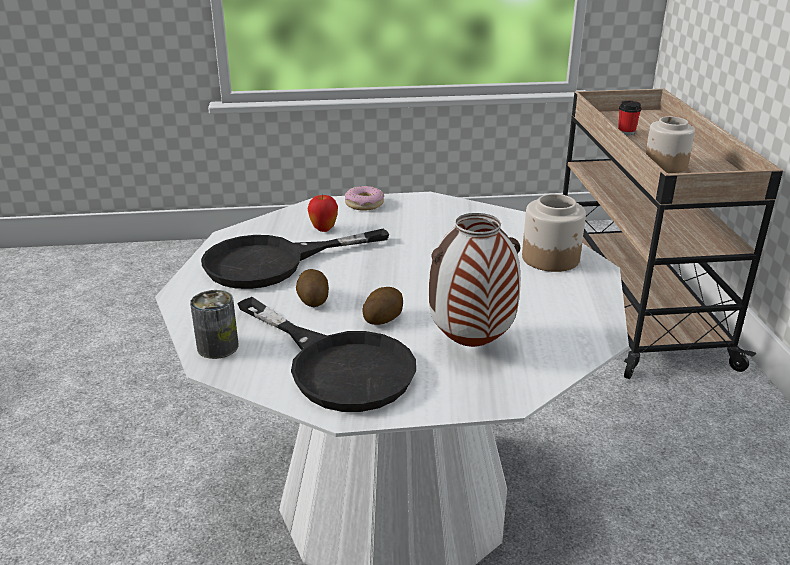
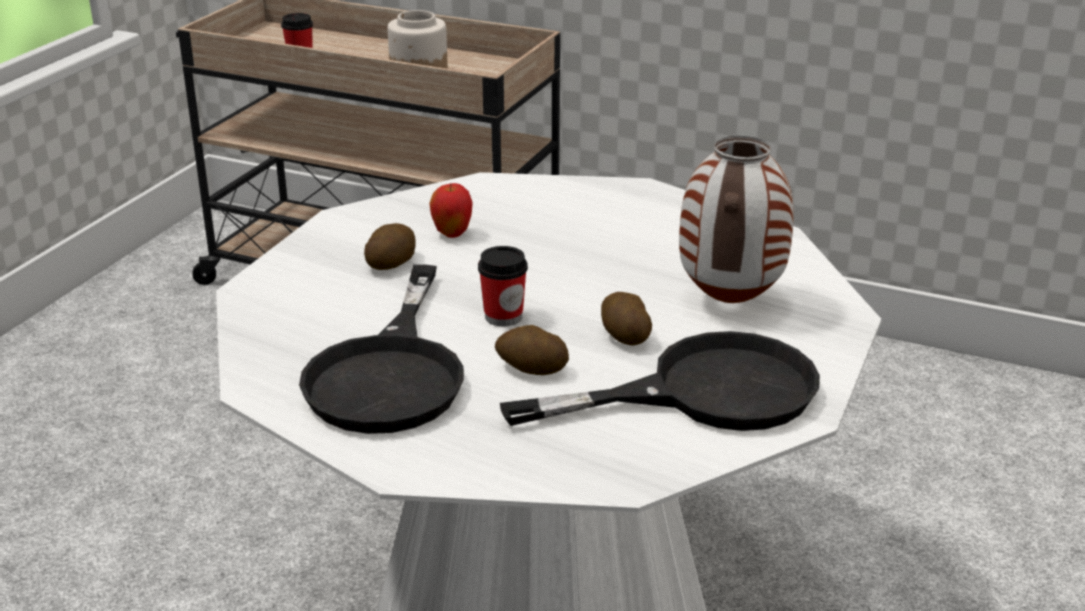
camera: 60 degrees left, 0 degrees up
(218, 347) = (584, 467): can -> none
(323, 229) = (336, 310): apple -> apple (452, 234)
(364, 204) = (297, 262): donut -> none
(365, 274) = (503, 317): none -> cup
(392, 226) = (391, 263): none -> potato
(551, 258) = (593, 202): jar -> none

